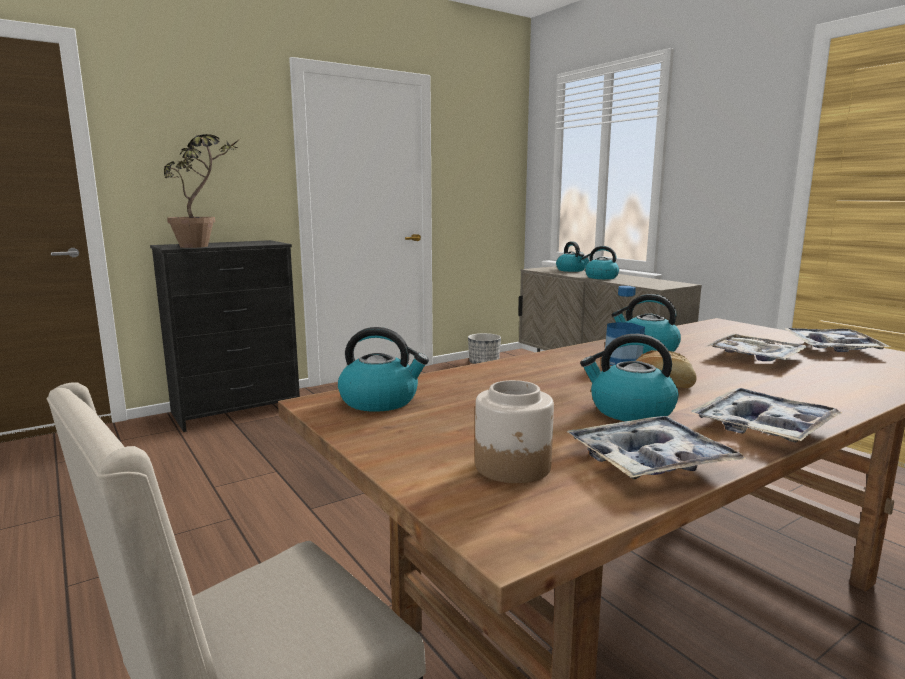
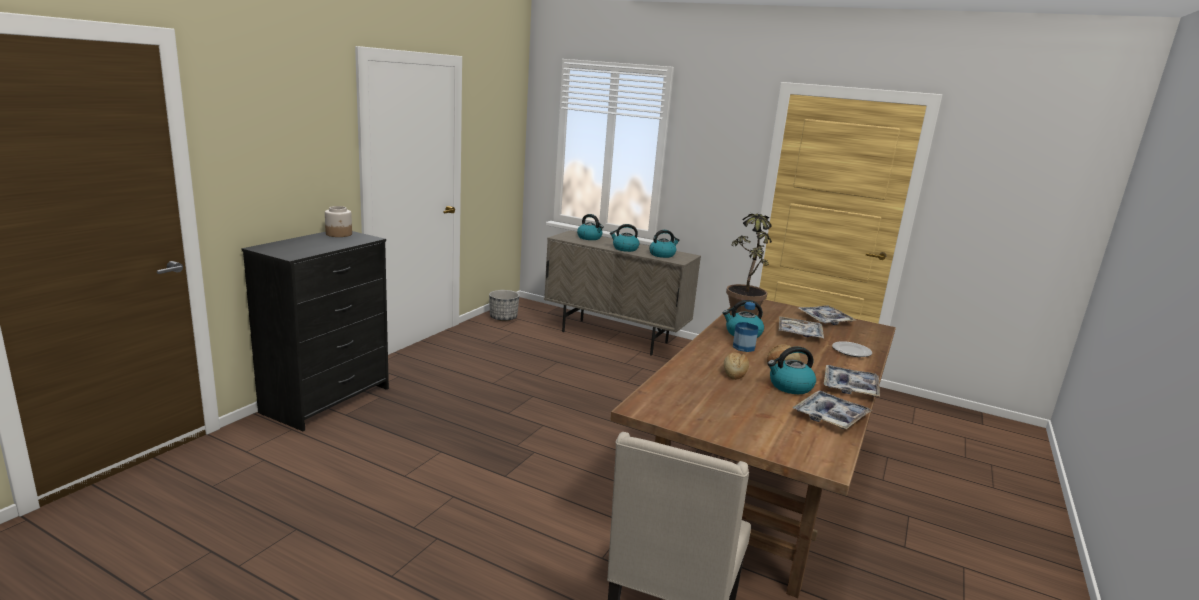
camera: 30 degrees left, 5 degrees up
(204, 246) = (311, 249): potted plant -> potted plant (743, 312)
(380, 401) = (667, 401): kettle -> kettle (662, 255)
(513, 467) = (786, 431): jar -> jar (339, 234)
(553, 385) = (734, 373): none -> bread
(835, 384) = (851, 351): none -> plate

